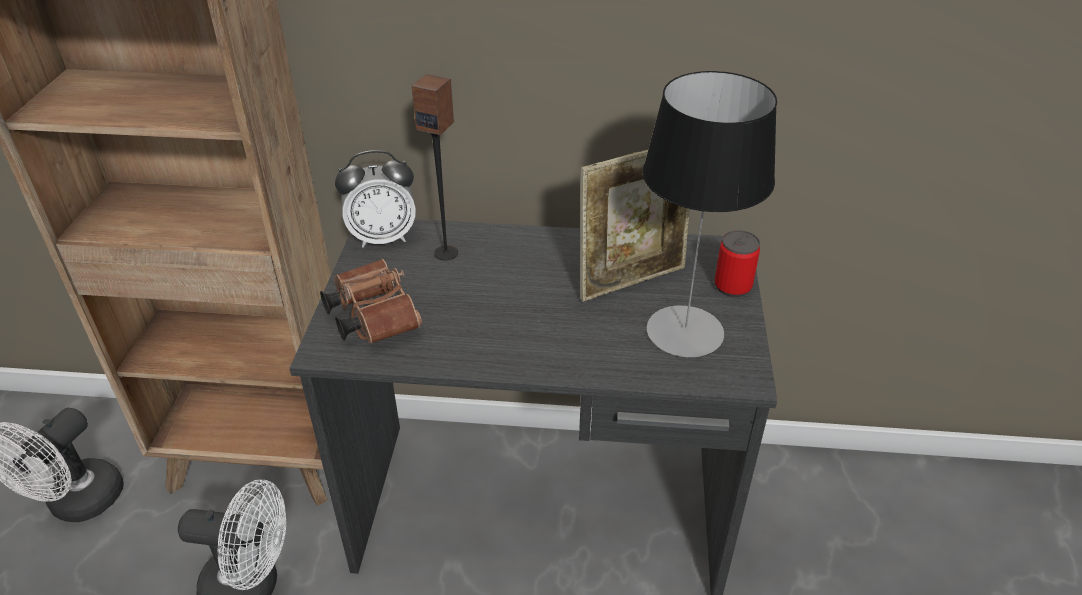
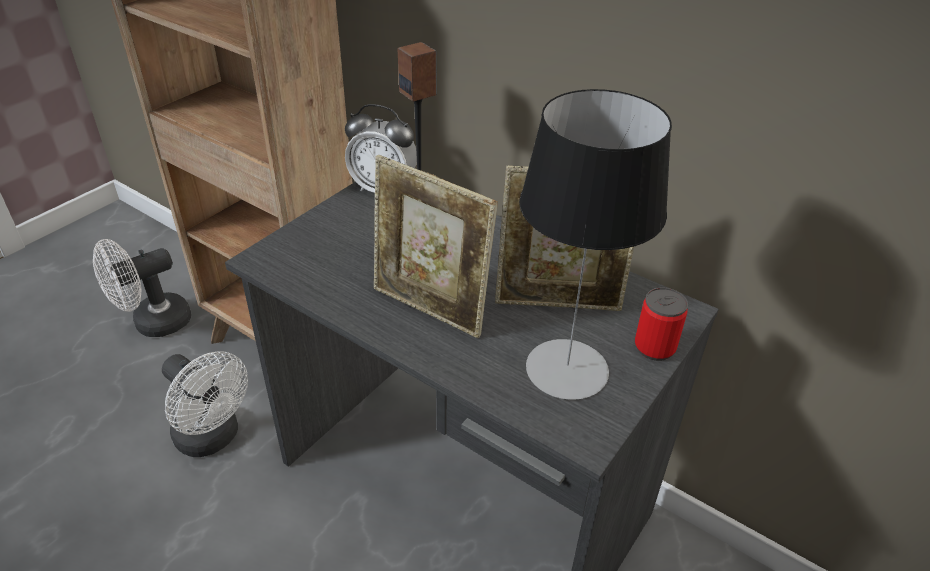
camera: 30 degrees right, 0 degrees up
(372, 316) = (317, 246): brown binoculars -> none
(532, 330) = (430, 309): none -> picture frame

